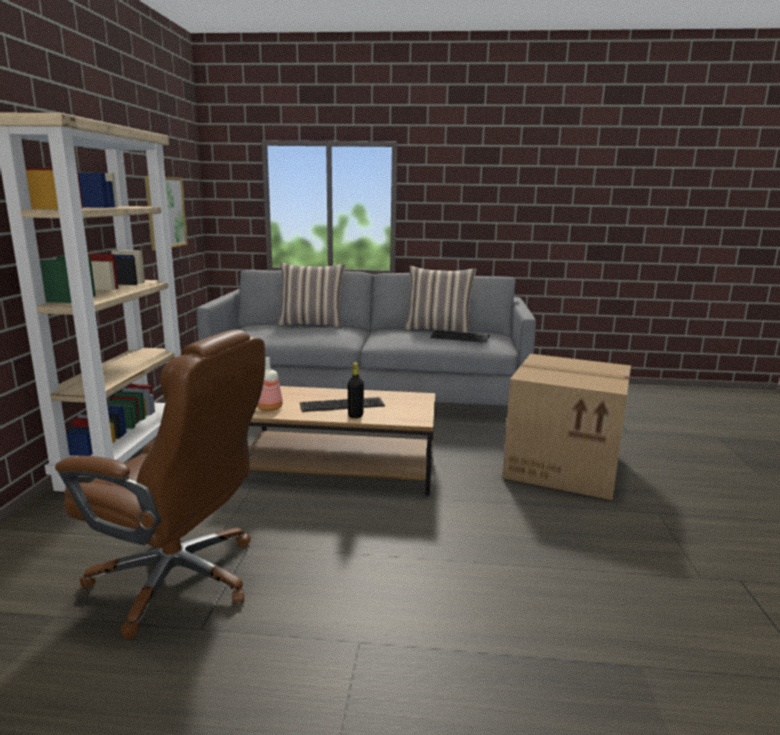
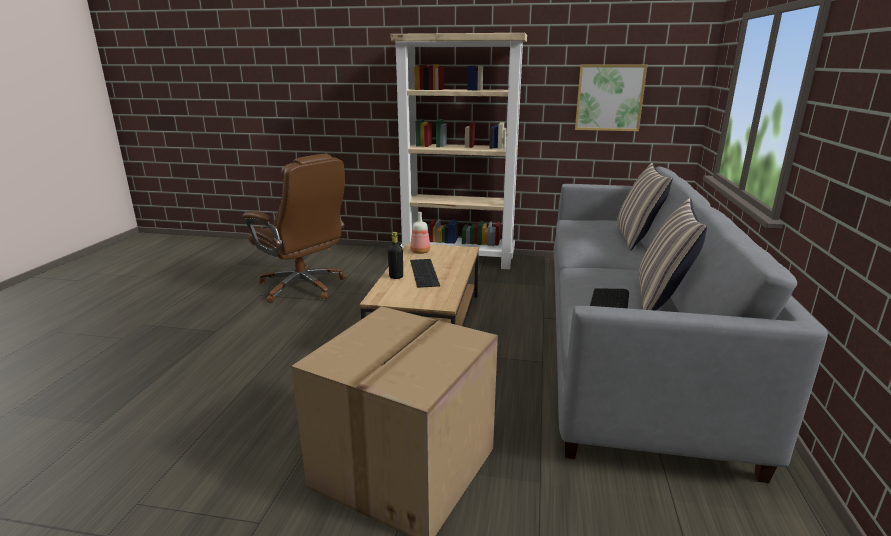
camera: 95 degrees right, 5 degrees up
(179, 579) = (303, 287): brown office chair -> brown office chair turned 75 degrees counterclockwise

